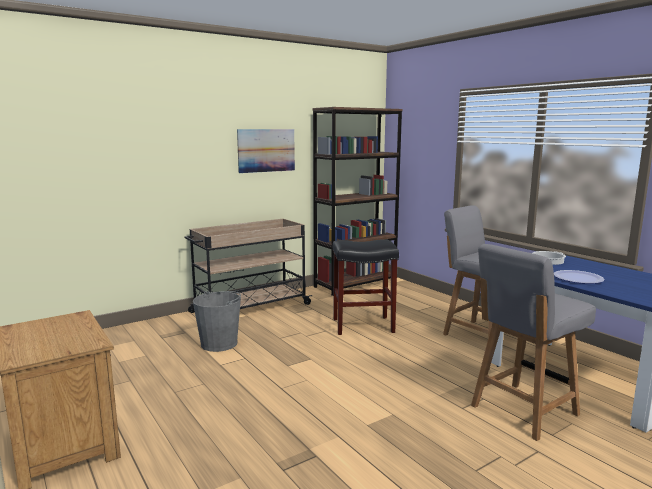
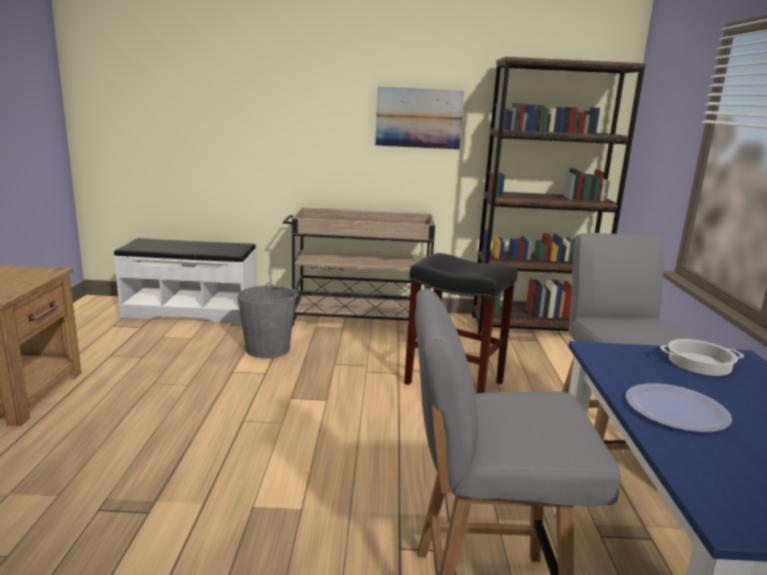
camera: 35 degrees right, 5 degrees up
(108, 338) = (191, 311): none -> white bench

